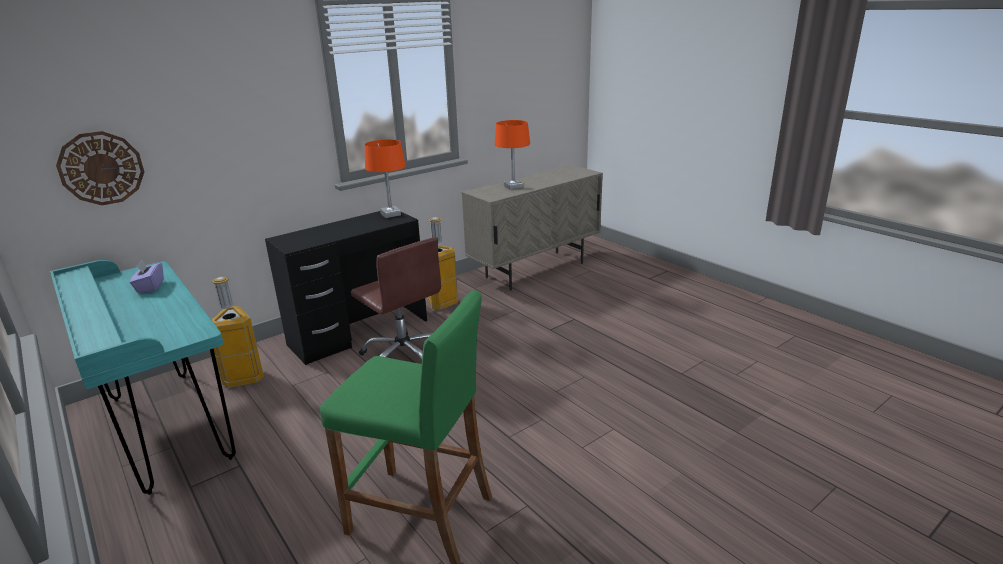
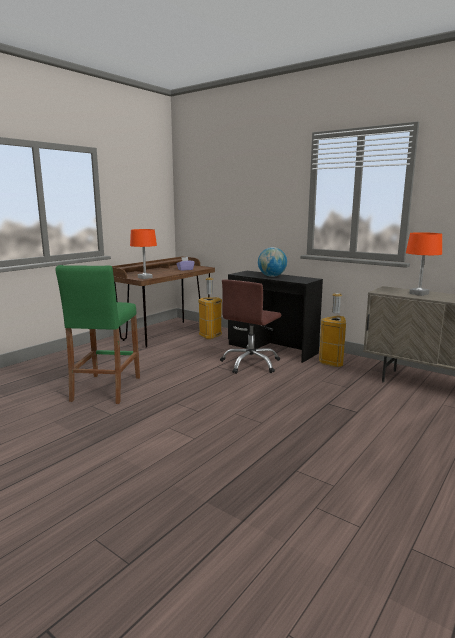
camera: 75 degrees right, 10 degrees down
(101, 168) = (206, 217): wall clock -> none
(168, 428) = (166, 333): turquoise desk -> brown desk
(343, 229) = (272, 276): none -> globe
(391, 214) = (308, 279): orange table lamp -> orange table lamp (145, 278)

